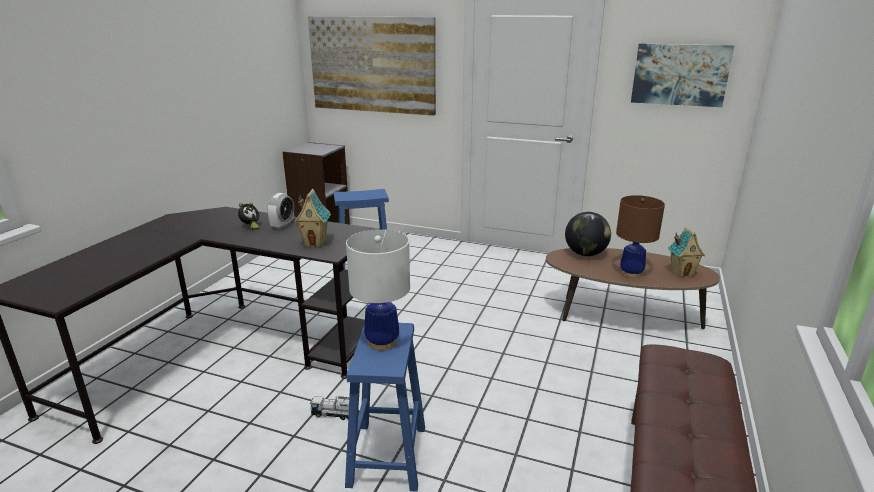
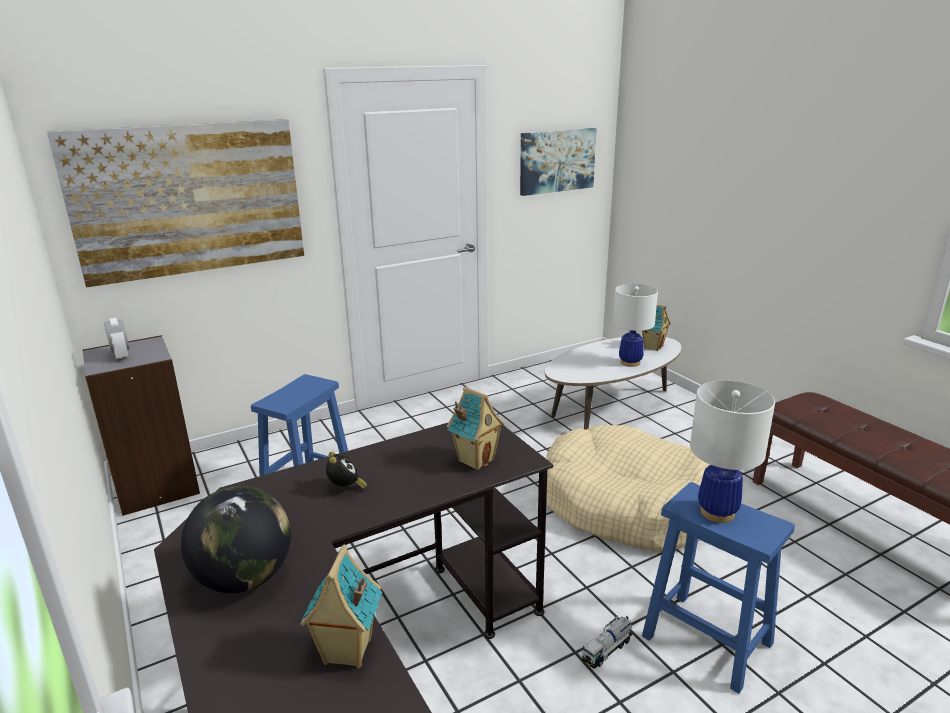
camera: 50 degrees left, 0 degrees up
(117, 268) = (346, 652): none -> toy house
(282, 225) = (381, 464): alarm clock -> alarm clock (121, 356)
(501, 367) = (624, 504): none -> beige dog bed
(585, 254) = (571, 362): globe -> globe (244, 579)
(621, 317) = (611, 410): brown coffee table -> white coffee table
(631, 273) = (630, 362): brown table lamp -> white table lamp

